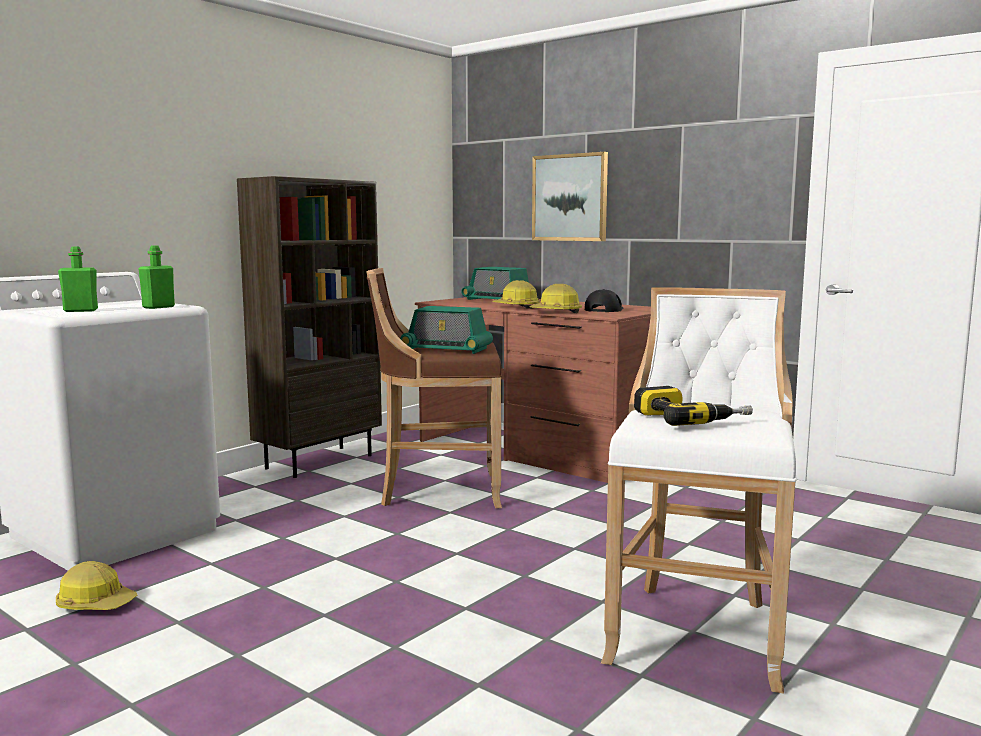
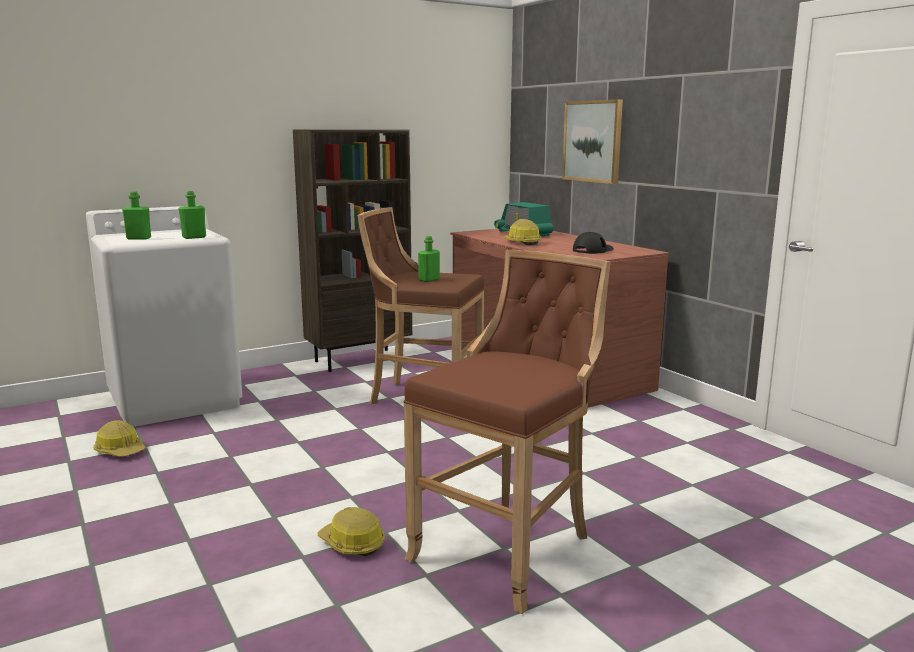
camera: 20 degrees right, 5 degrees up
(446, 349) = (429, 280): radio -> green bottle
(556, 312) = (542, 251): hard hat -> hard hat (352, 544)
(690, 419) = (492, 371): power drill -> none
(697, 631) = (508, 548): white stool -> brown stool

